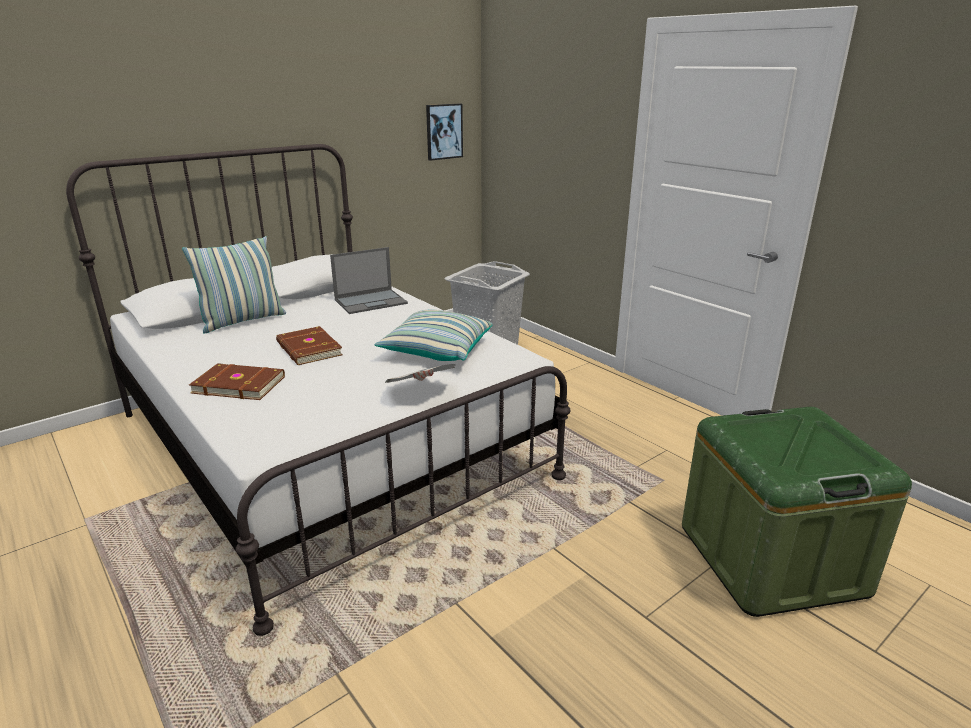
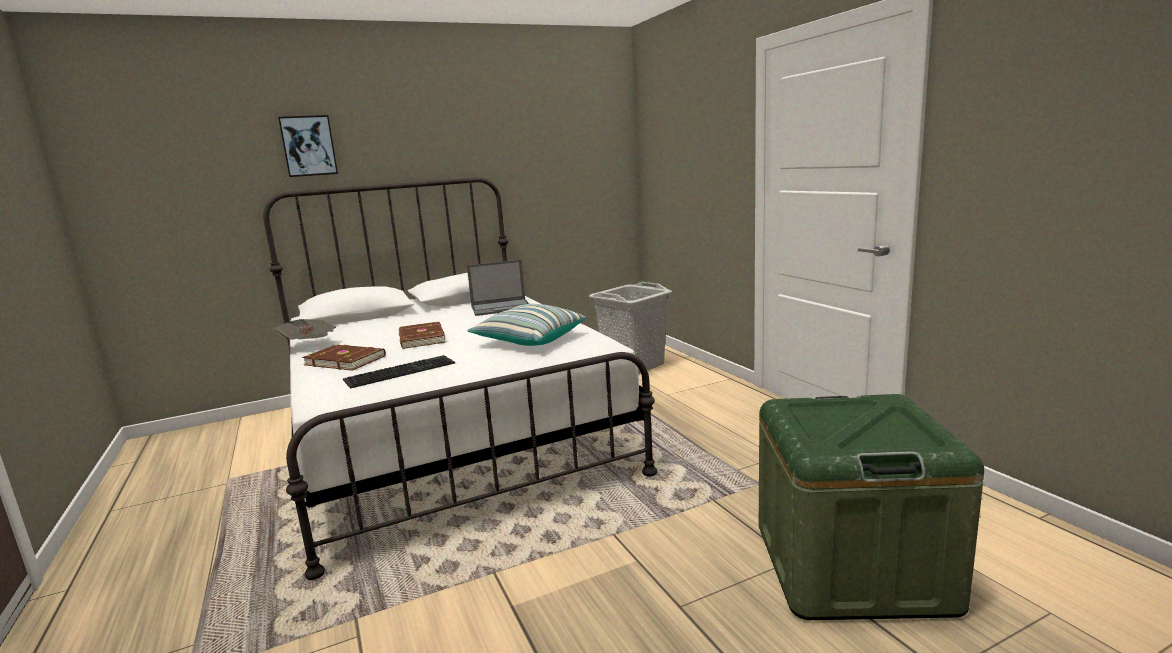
camera: 15 degrees right, 10 degrees down
(243, 321) = (385, 320): pillow -> none
(319, 398) = (400, 370): none -> keyboard
(420, 392) = (490, 368): newspaper -> newspaper (309, 345)
(444, 131) = (598, 167): picture -> picture (308, 146)

